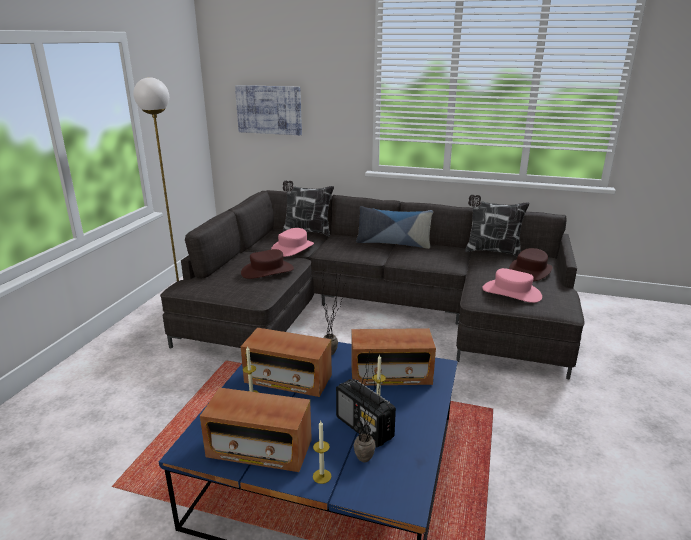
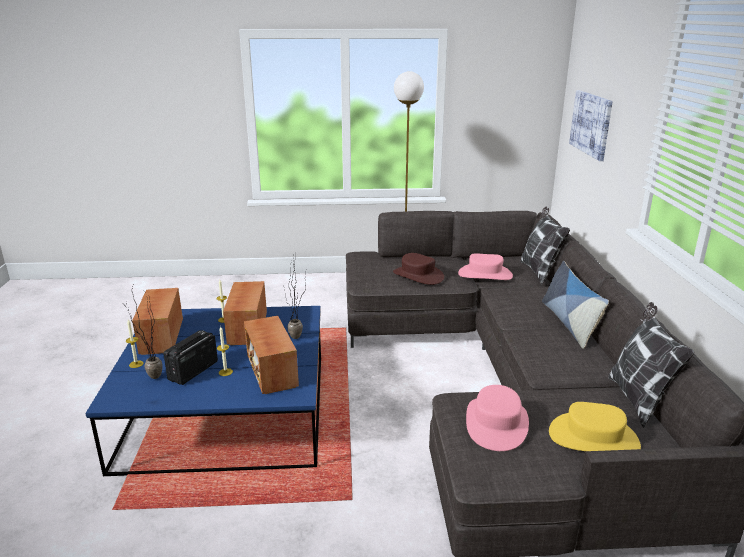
camera: 70 degrees right, 0 degrees up
(530, 271) = (593, 438): brown hat -> yellow hat

